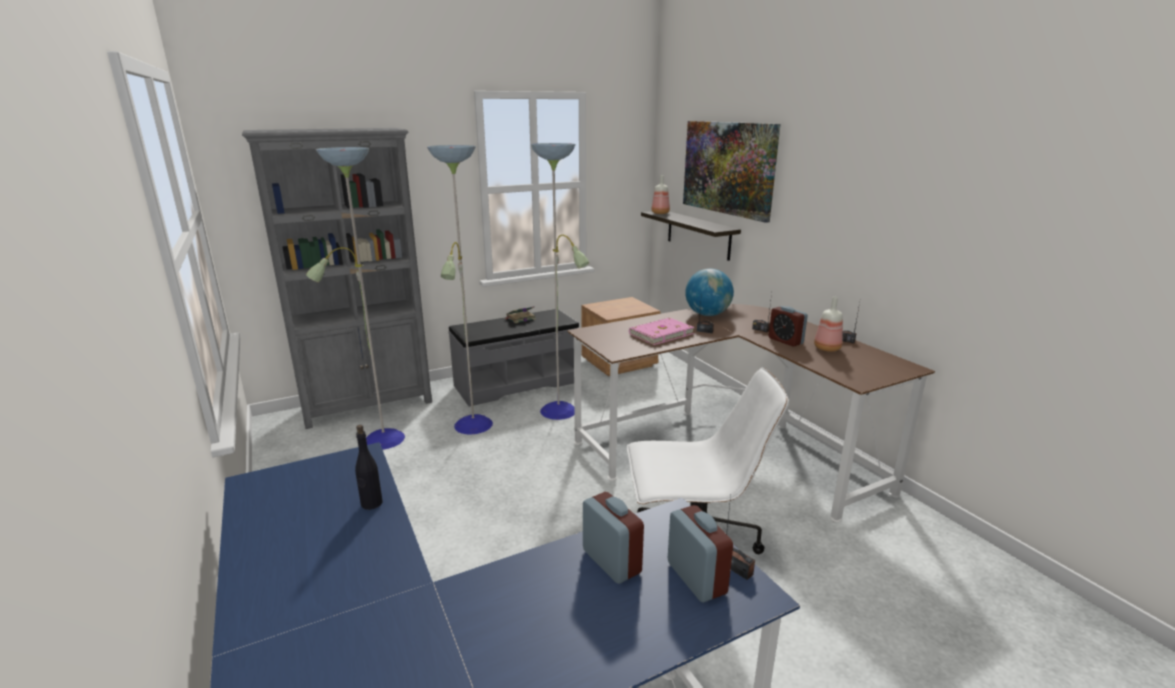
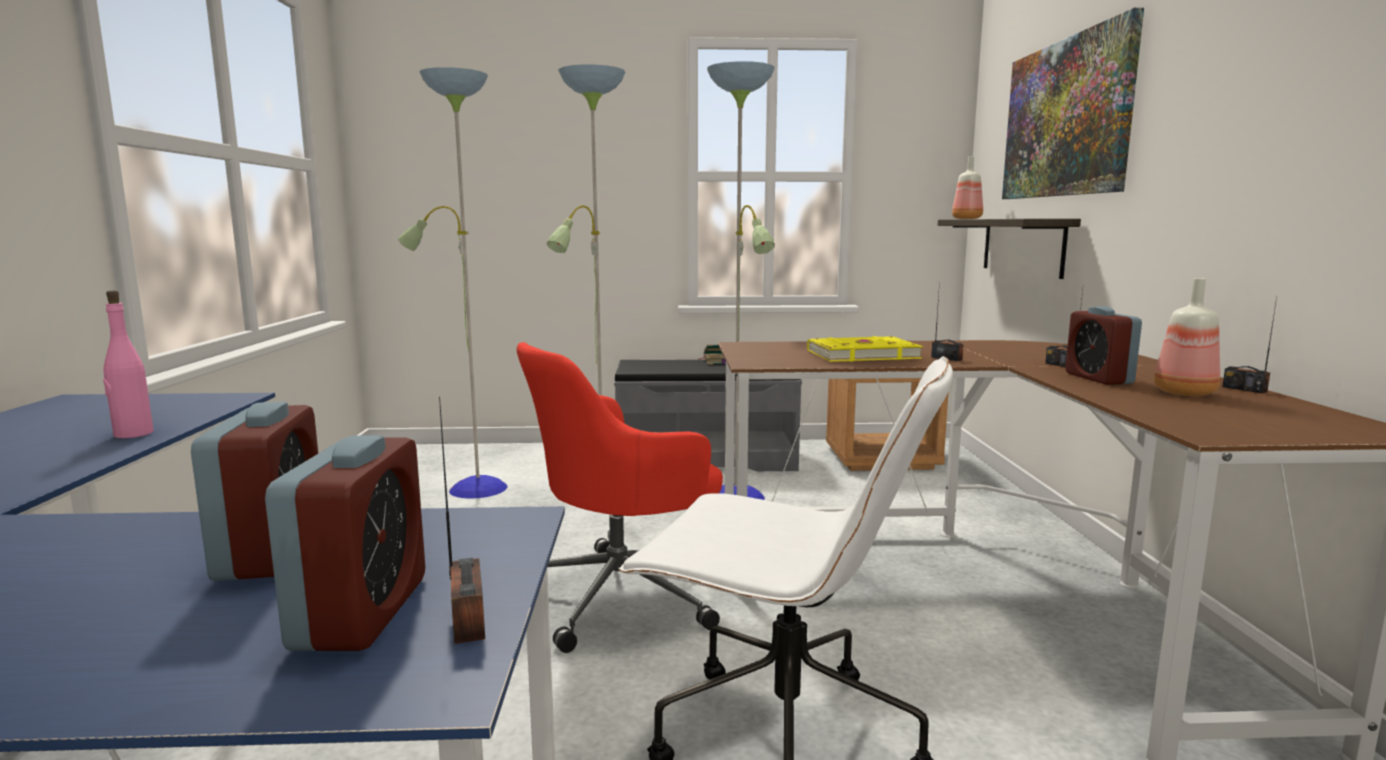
camera: 25 degrees right, 10 degrees down
(368, 405) = (499, 453): grey bookcase -> none
(371, 503) = (133, 434): black bottle -> pink bottle
(551, 497) = (621, 595): none -> red office chair
(660, 333) = (861, 354): pink book -> yellow book
(707, 314) = (979, 346): globe -> none

